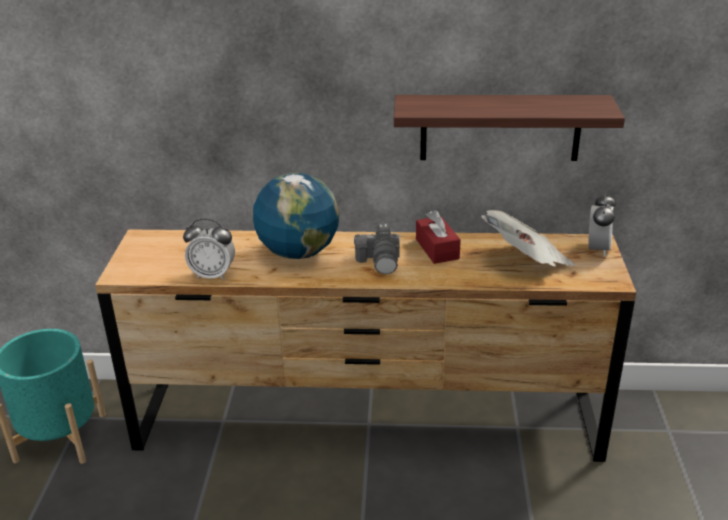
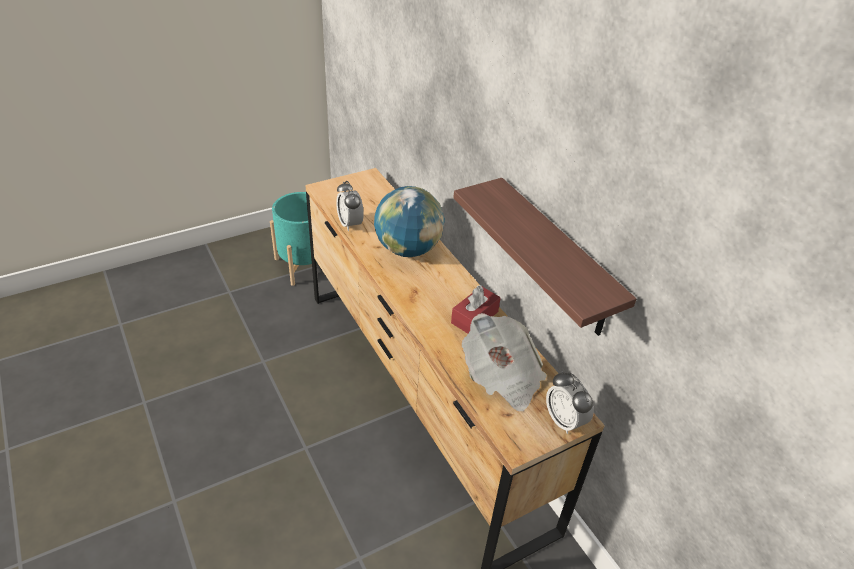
camera: 55 degrees right, 10 degrees up
(380, 261) = (431, 293): camera -> none
(597, 249) = (564, 421): alarm clock -> alarm clock turned 75 degrees clockwise

